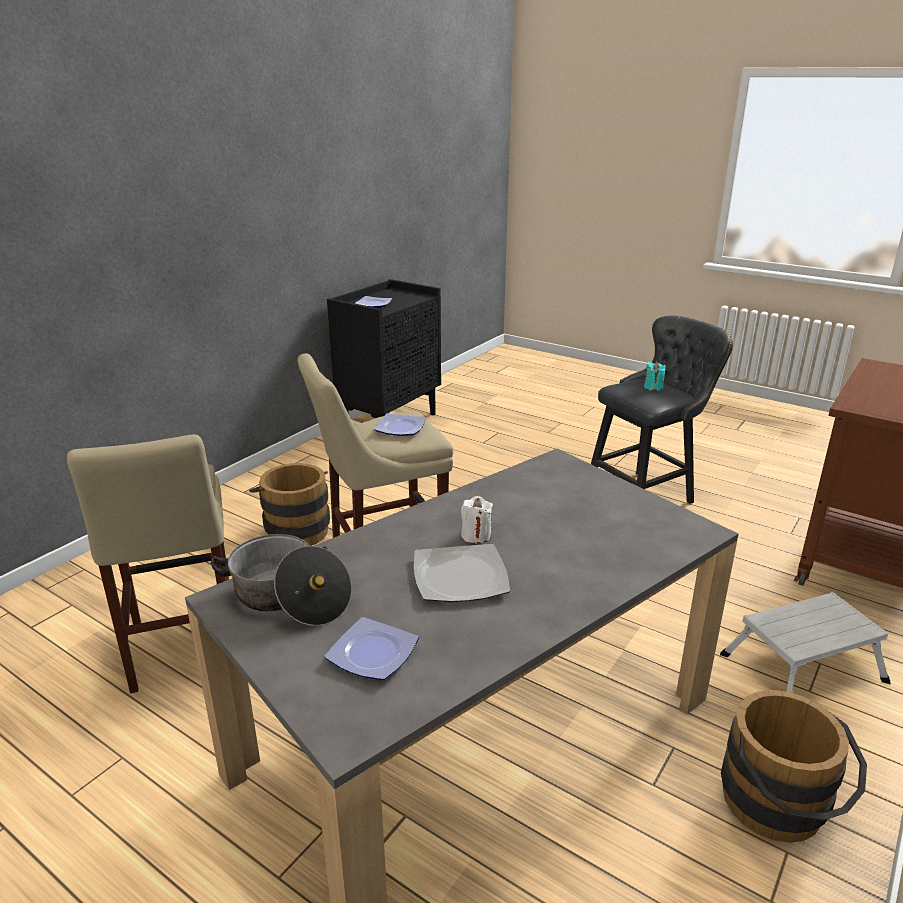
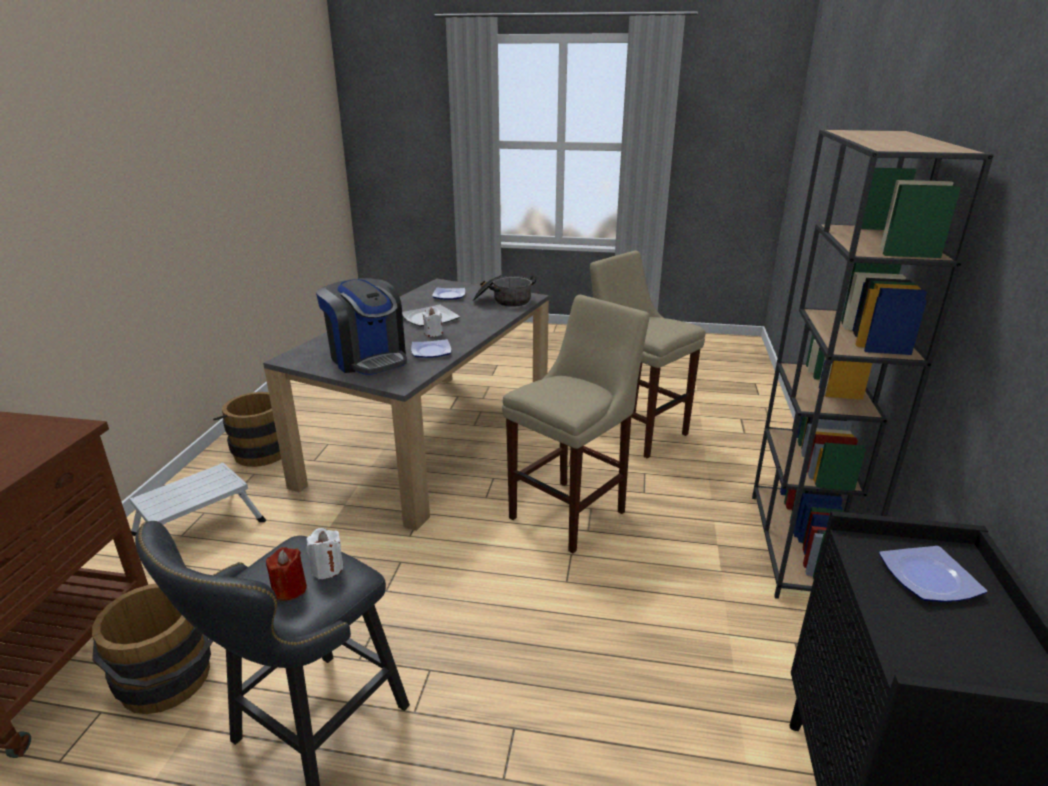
camera: 155 degrees right, 0 degrees up
(239, 497) = (801, 547): none -> bookcase
(295, 529) = (692, 527): brown bucket -> brown bucket (171, 682)
(401, 428) = (559, 392): plate -> plate (430, 351)
(587, 506) = (368, 358): none -> coffee machine
(632, 391) = (327, 568): none -> white candle
(653, 387) = (289, 589): turquoise candle -> red candle

